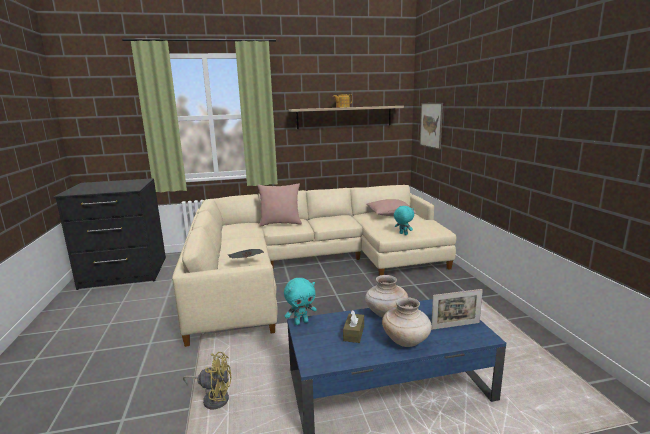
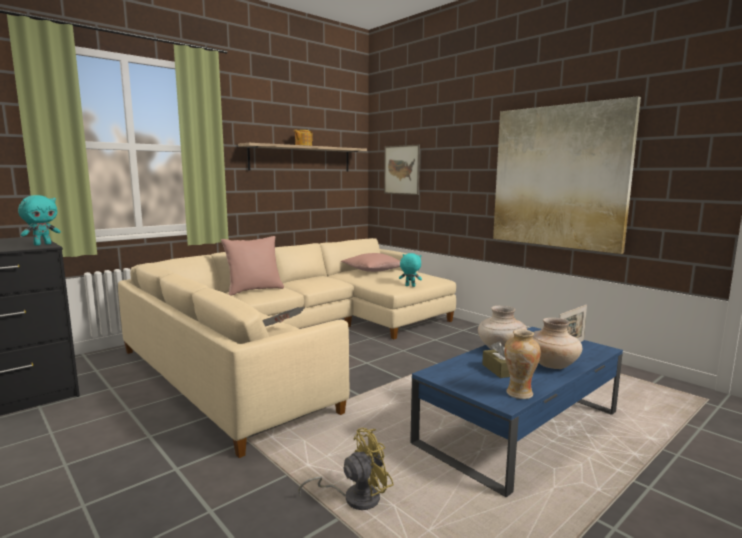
camera: 30 degrees left, 5 degrees down
(301, 322) = (432, 373): turquoise plush toy -> turquoise plush toy (42, 244)
(336, 360) = (519, 393): none -> vase
(539, 144) = (559, 177): none -> picture

